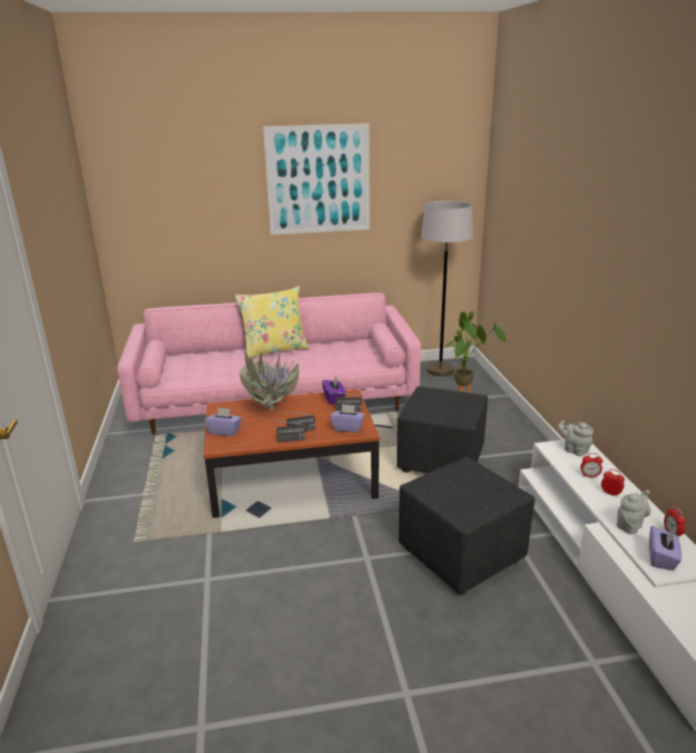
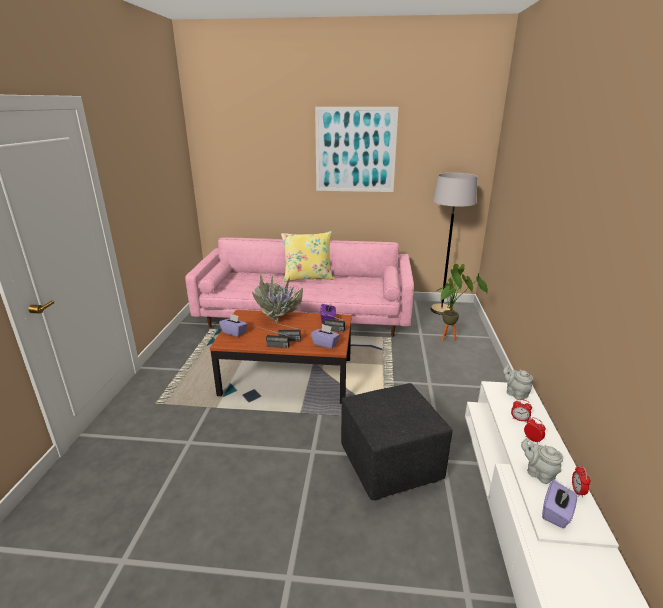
camera: 15 degrees right, 0 degrees up
(442, 460) = (410, 382): black ottoman -> none
(630, 525) = (538, 473): grey teapot -> grey teapot turned 105 degrees counterclockwise

